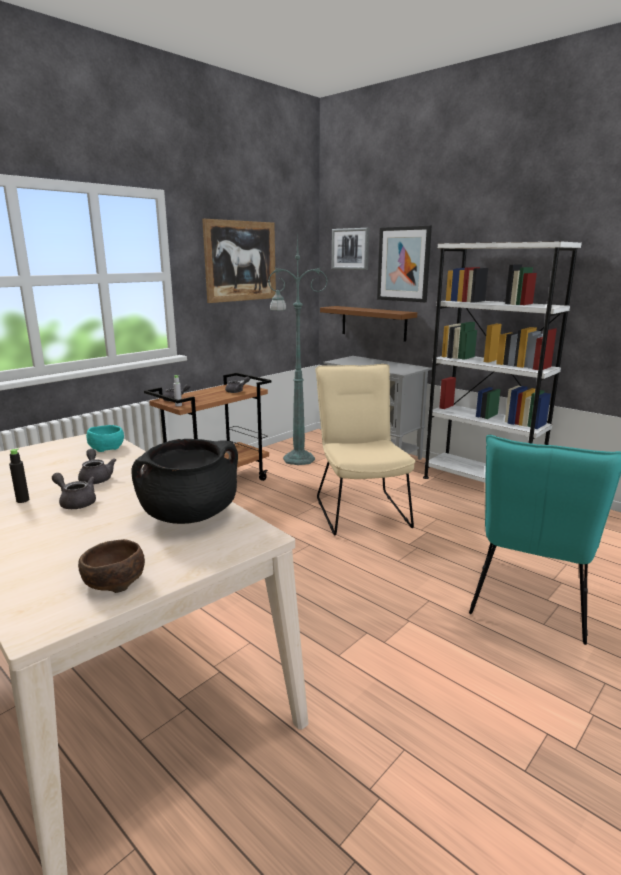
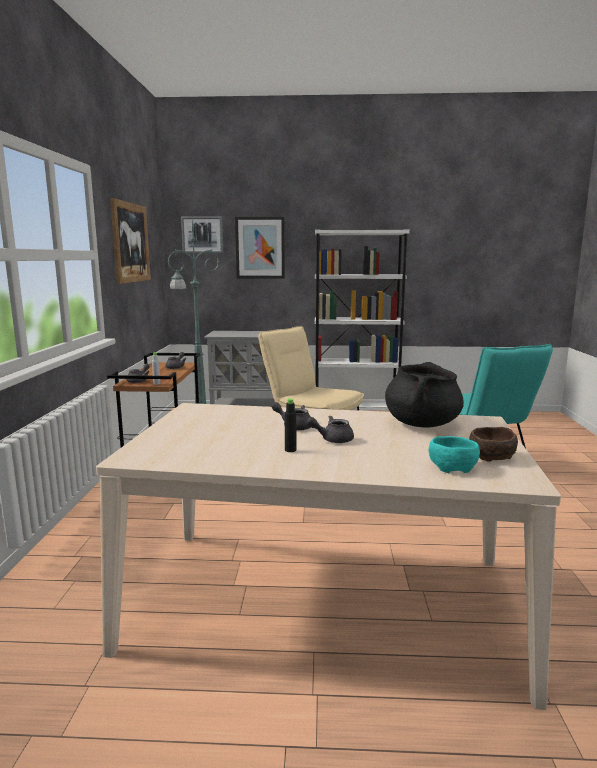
camera: 40 degrees left, 5 degrees down
(107, 447) = (230, 411): turquoise bowl -> turquoise bowl (451, 466)
(373, 323) = (232, 299): brown shelf -> none

